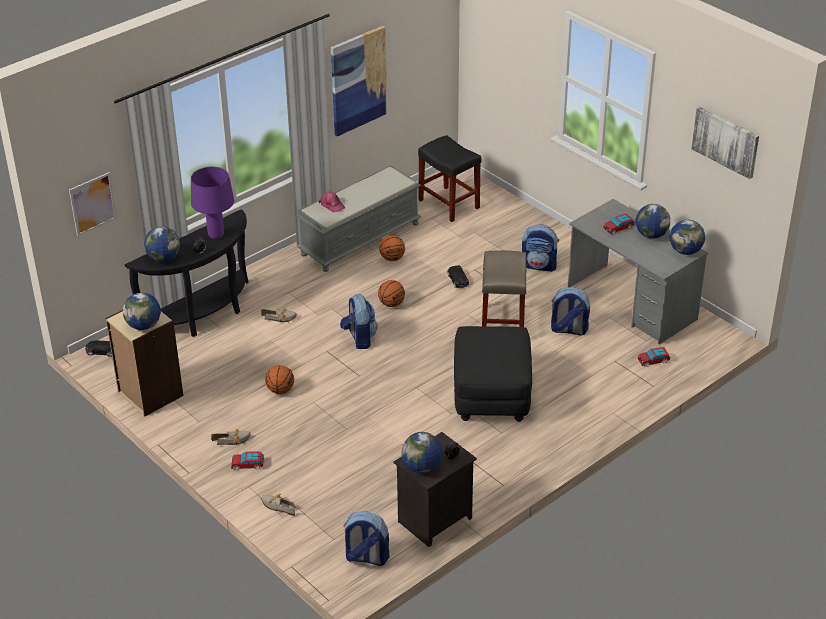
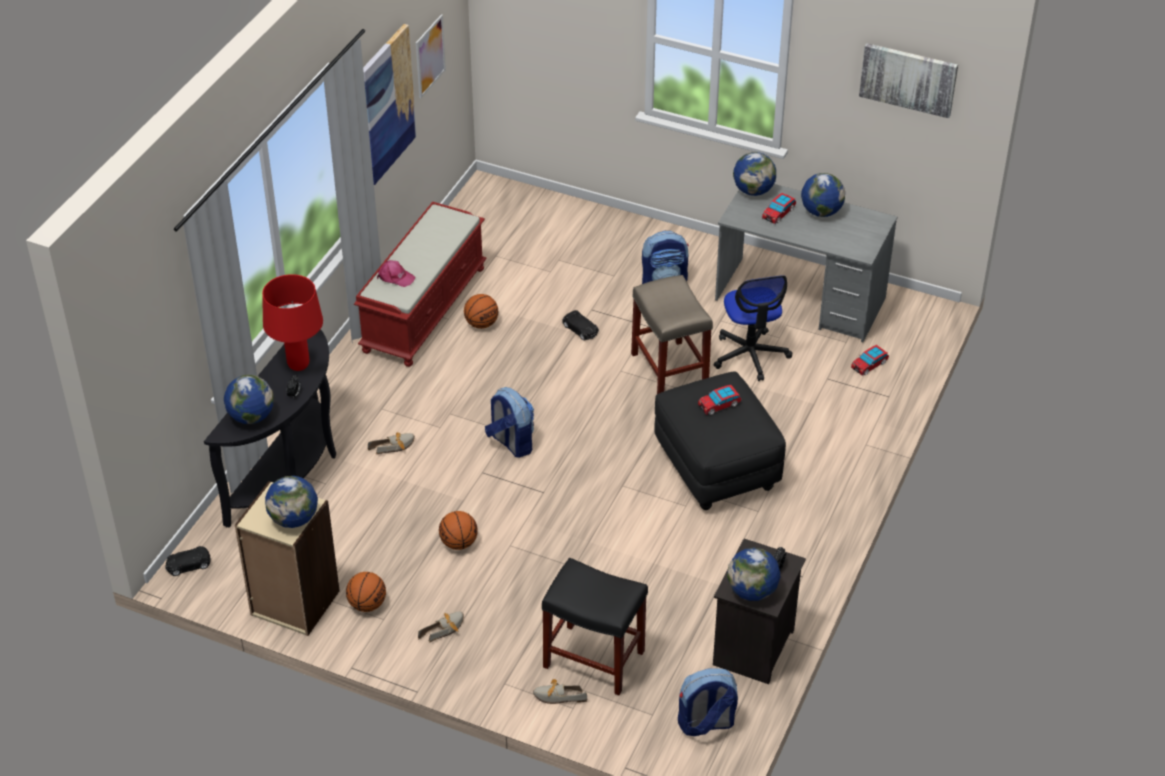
camera: 25 degrees left, 5 degrees up
(93, 204) = (155, 374): picture -> picture (430, 56)
(215, 235) = (298, 365): purple table lamp -> red table lamp
(248, 464) = (484, 655): toy car -> toy car (719, 405)
(360, 238) = (423, 308): grey bench -> red bench
(391, 304) = (520, 385): basketball -> basketball (367, 604)
(449, 204) = (505, 231): black stool -> black stool (595, 659)
(568, 330) = (750, 355): backpack -> office chair
(685, 251) = (872, 222): globe -> globe (753, 191)

